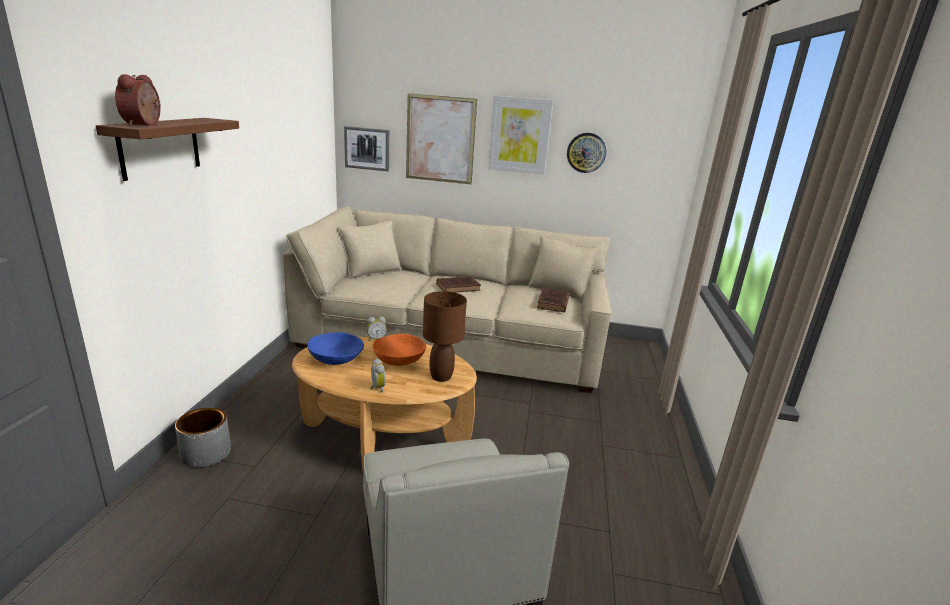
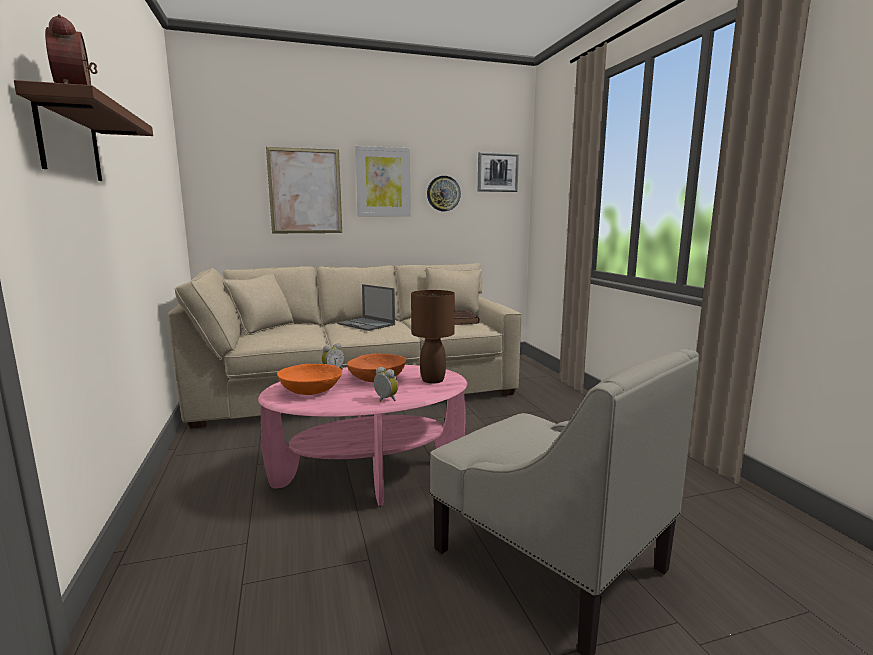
camera: 25 degrees left, 10 degrees down
(206, 454) = (166, 553): grey planter -> none
(336, 359) = (311, 390): blue bowl -> orange bowl
(367, 148) = (224, 206): picture -> picture (497, 172)
(384, 437) = (370, 473): brown coffee table -> pink coffee table
(459, 287) = (366, 324): brown book -> laptop

